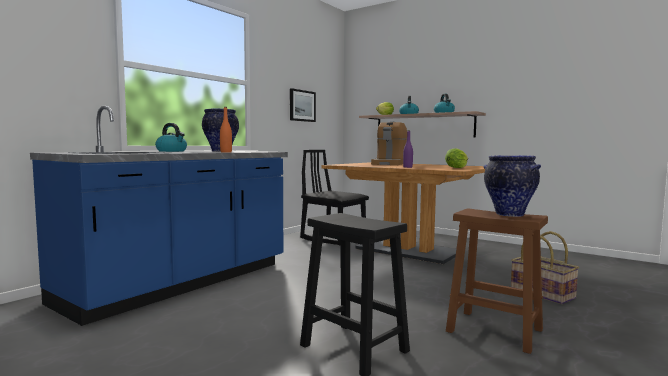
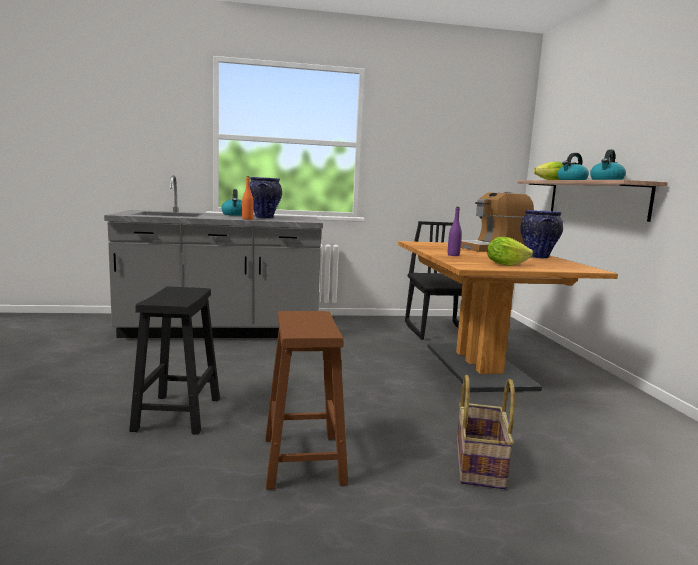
camera: 45 degrees right, 5 degrees up
(181, 283) = (221, 330): blue counter -> grey counter
(302, 105) = (444, 167): picture -> none
(508, 214) = (312, 325): vase -> vase (537, 257)

